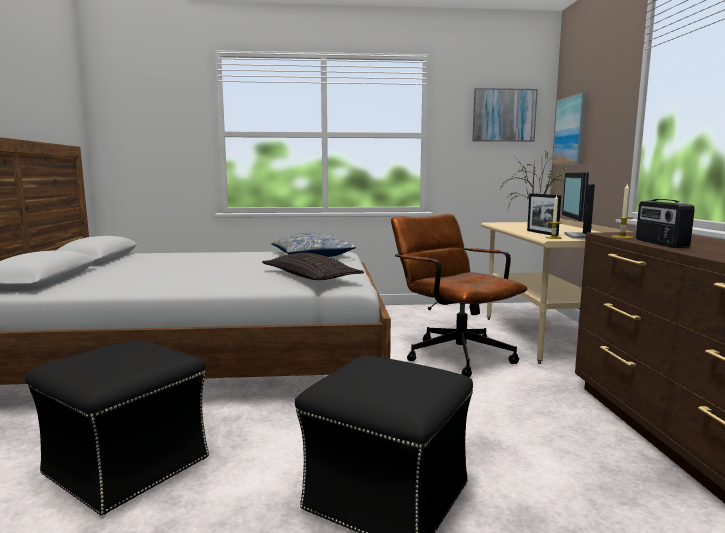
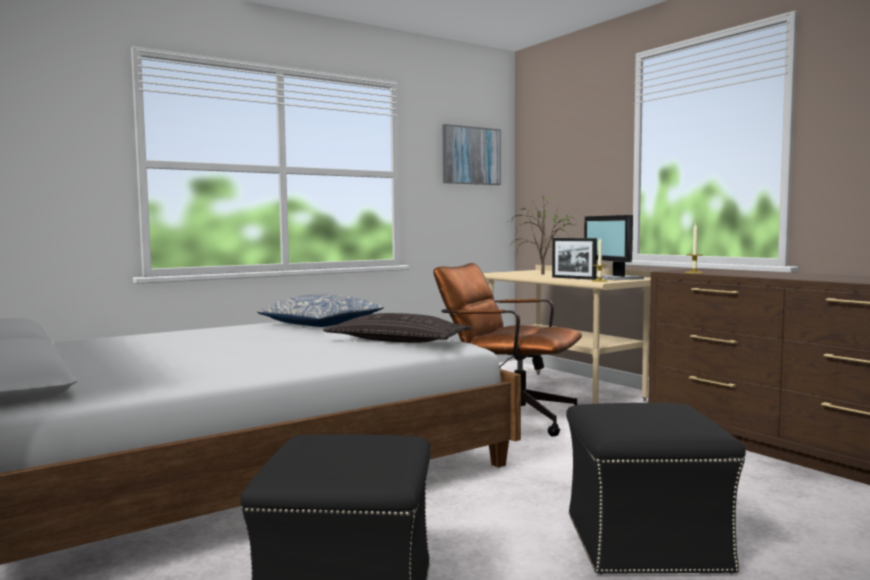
camera: 30 degrees left, 5 degrees down
(571, 131) = (542, 175): picture -> none
(660, 243) = (739, 274): radio -> none

